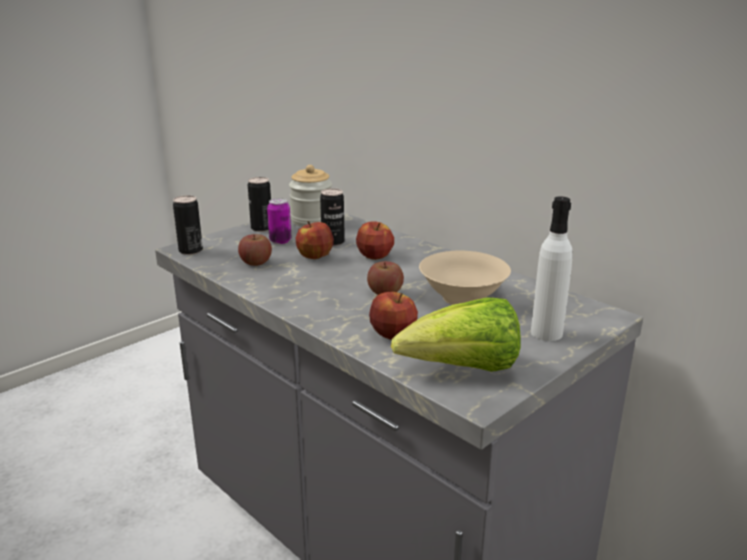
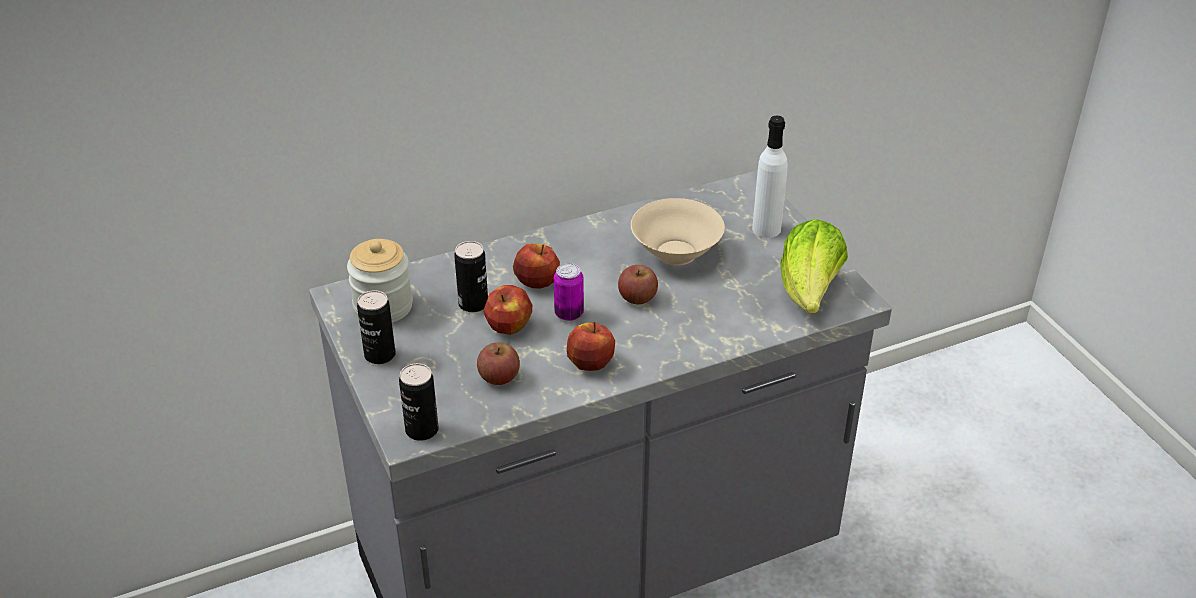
camera: 70 degrees left, 15 degrees up
(280, 241) = (439, 346): can -> can (569, 314)
(392, 334) = (730, 315): apple -> apple (590, 363)

